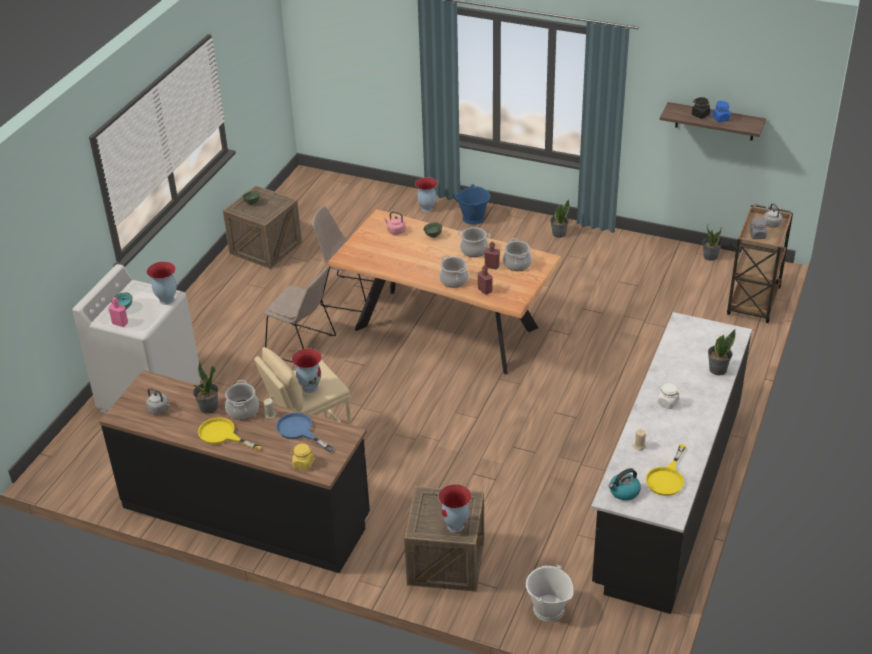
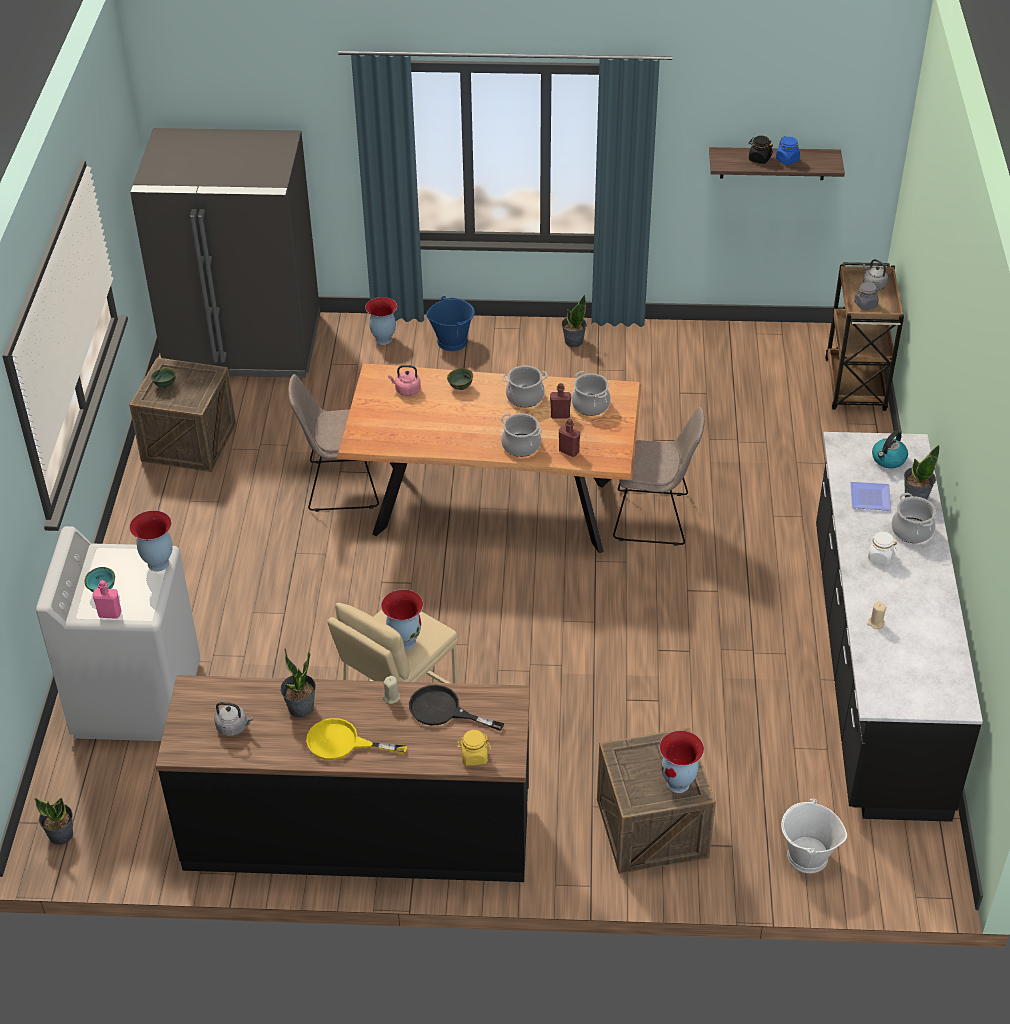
camera: 20 degrees left, 5 degrees up
(243, 410) = (350, 700): cooking pot -> cooking pot (912, 530)
(299, 431) = (443, 711): blue frying pan -> black frying pan
(303, 346) = (314, 575): beige chair -> beige chair (655, 518)
(332, 195) = (244, 346): none -> grey fridge
(624, 492) = (889, 689): kettle -> kettle (888, 459)
(667, 478) = (930, 657): yellow frying pan -> none
(684, 362) = (871, 497): none -> plate
(710, 256) = (775, 335): potted plant -> potted plant (61, 834)

